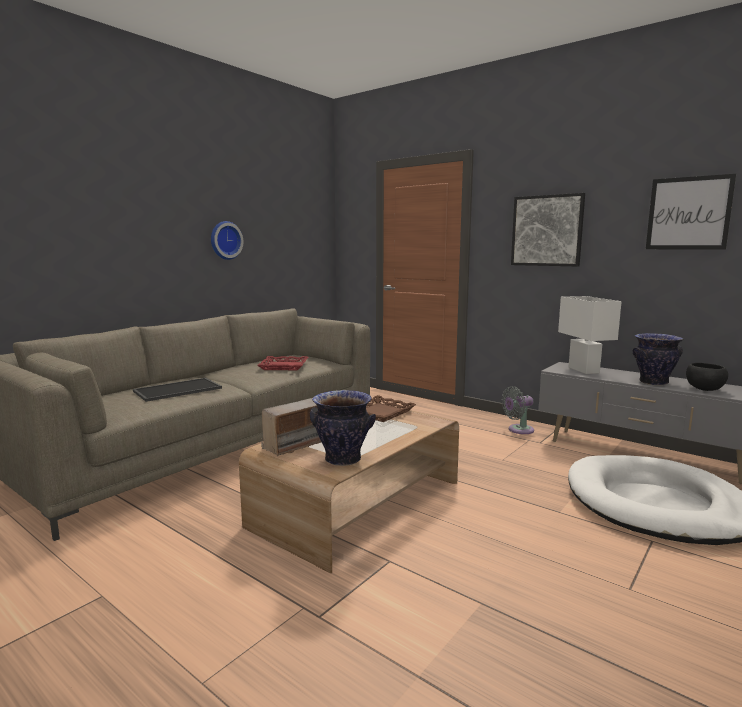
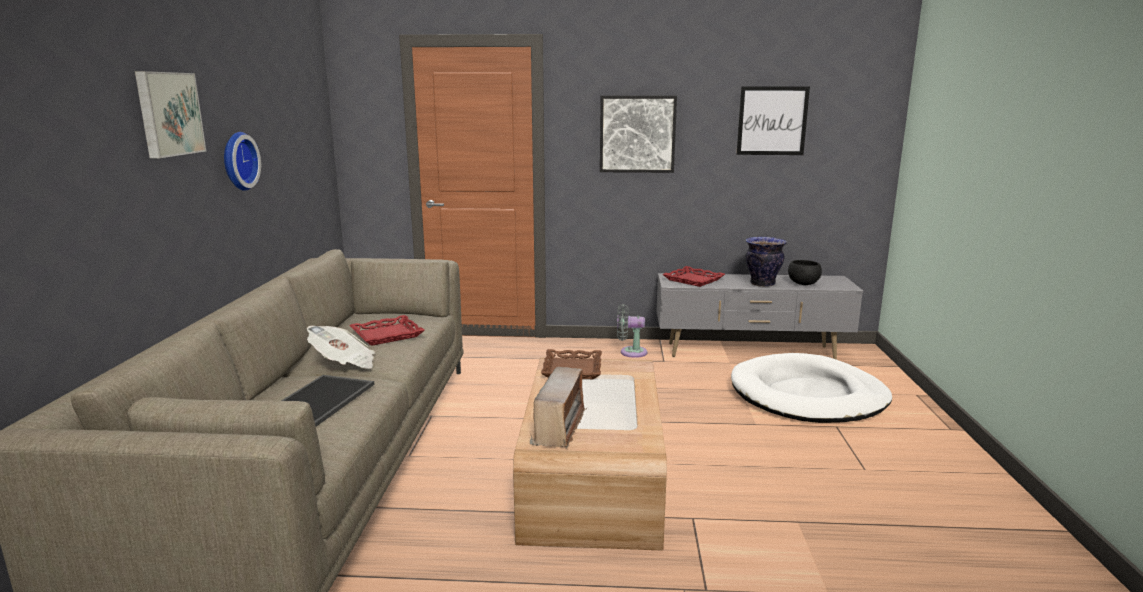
camera: 35 degrees left, 5 degrees up
(162, 203) = (168, 114): none -> picture
(231, 375) = (344, 363): none -> newspaper
(343, 459) = (630, 431): vase -> none
(518, 430) = (630, 352): grey fan -> grey fan turned 60 degrees clockwise
(583, 370) = (693, 280): white table lamp -> red tray

